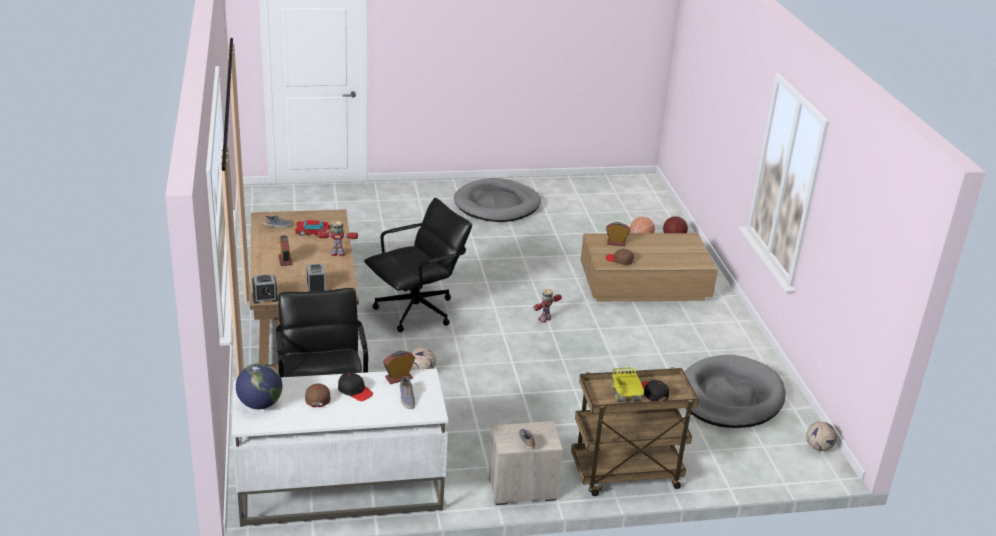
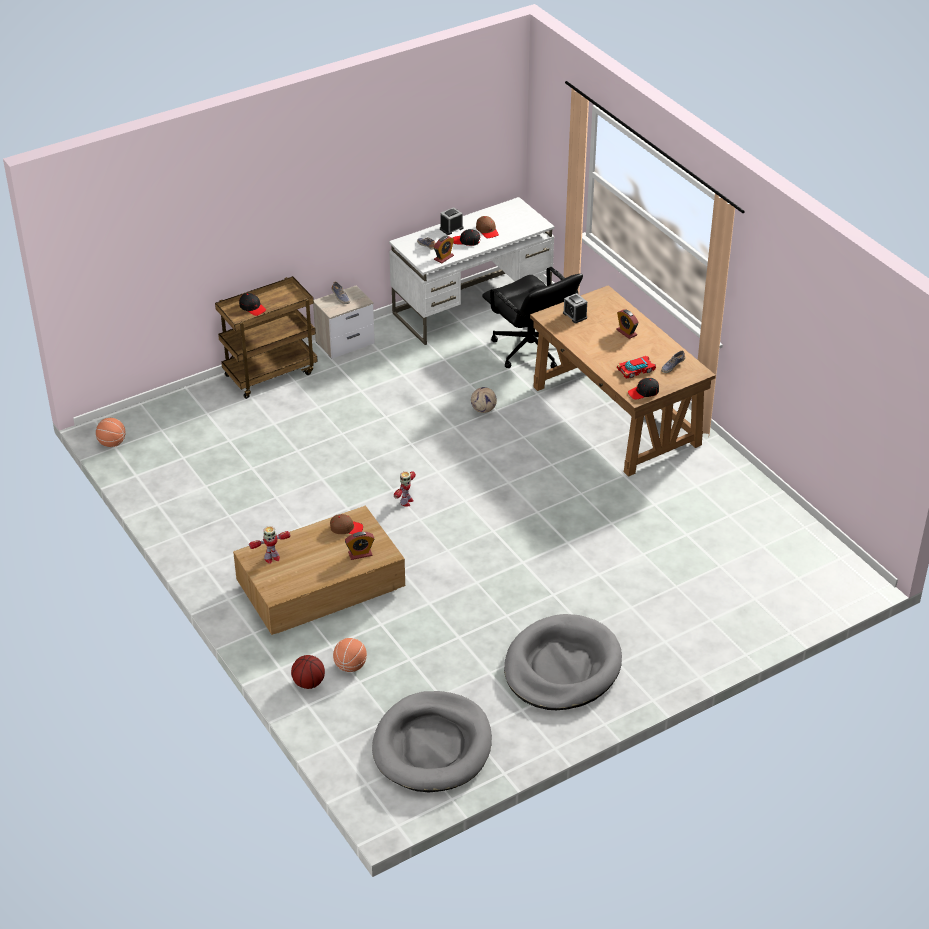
camera: 160 degrees right, 10 degrees up
(260, 404) = (520, 216): globe -> none
(265, 298) = (604, 294): alarm clock -> alarm clock (451, 228)
(326, 216) = (643, 392): none -> black cap
(338, 254) = (589, 353): toy robot -> toy robot (271, 558)
(417, 311) = (535, 470): black office chair -> none
(625, 395) = (273, 300): toy truck -> none
(729, 397) = (197, 469): grey dog bed -> grey dog bed (432, 746)
(818, 447) = (112, 443): football -> basketball

